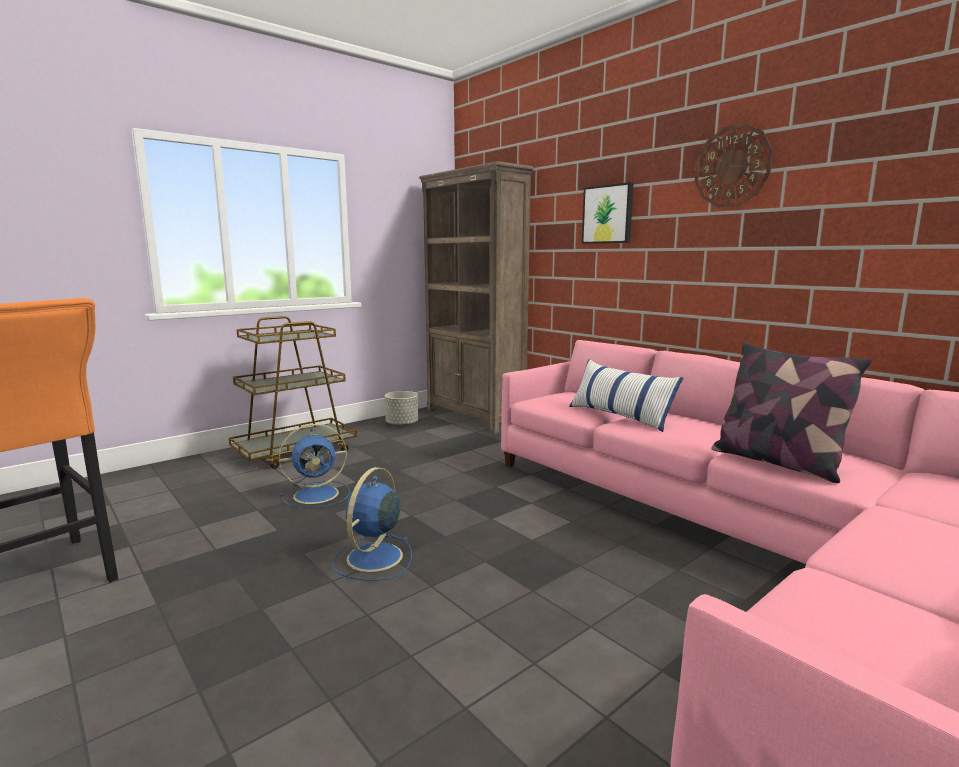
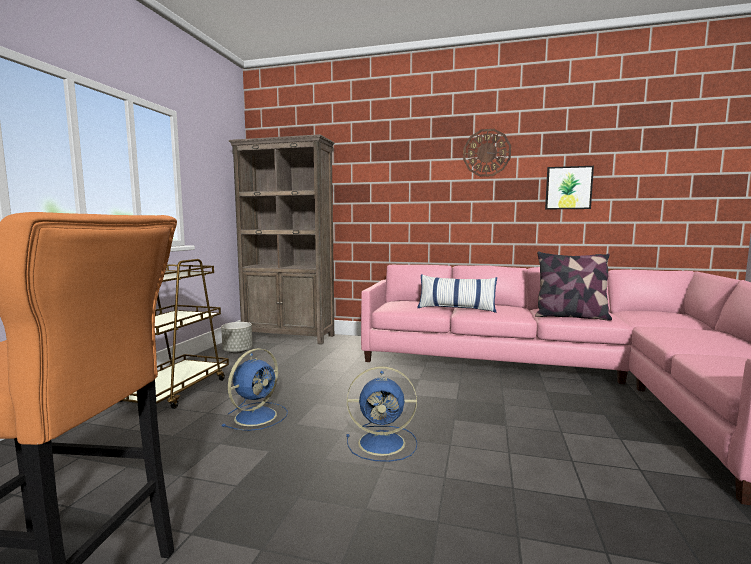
camera: 35 degrees left, 5 degrees down
(373, 558) = (384, 443): blue fan -> blue fan turned 75 degrees counterclockwise
(608, 214) = (399, 178): picture -> picture (568, 188)

